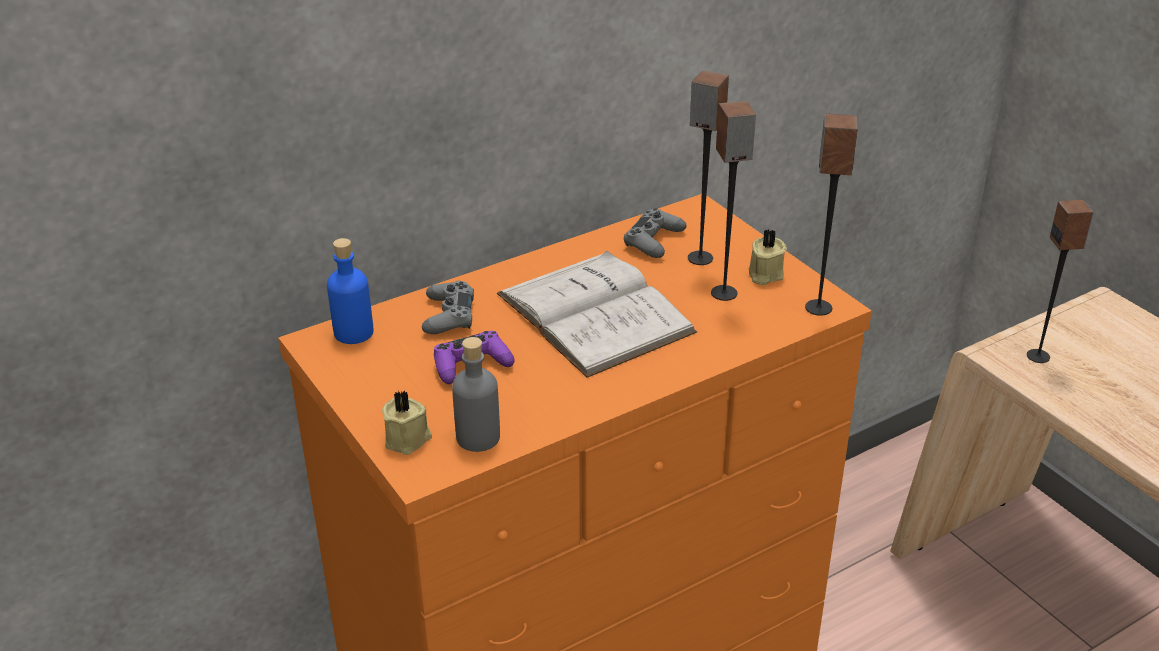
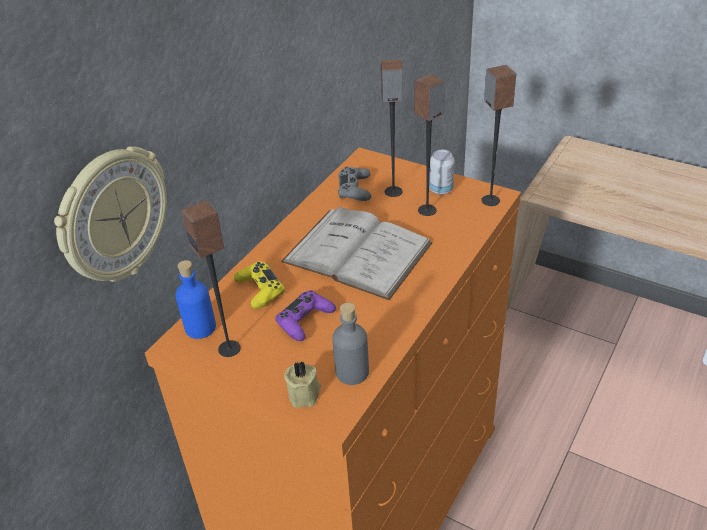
camera: 25 degrees left, 5 degrees up
(275, 159) = (112, 217): none -> wall clock
(449, 316) = (260, 290): grey game controller -> yellow game controller
(764, 275) = (441, 190): beige candle -> can
(1038, 356) = (564, 188): speaker -> speaker (230, 348)

